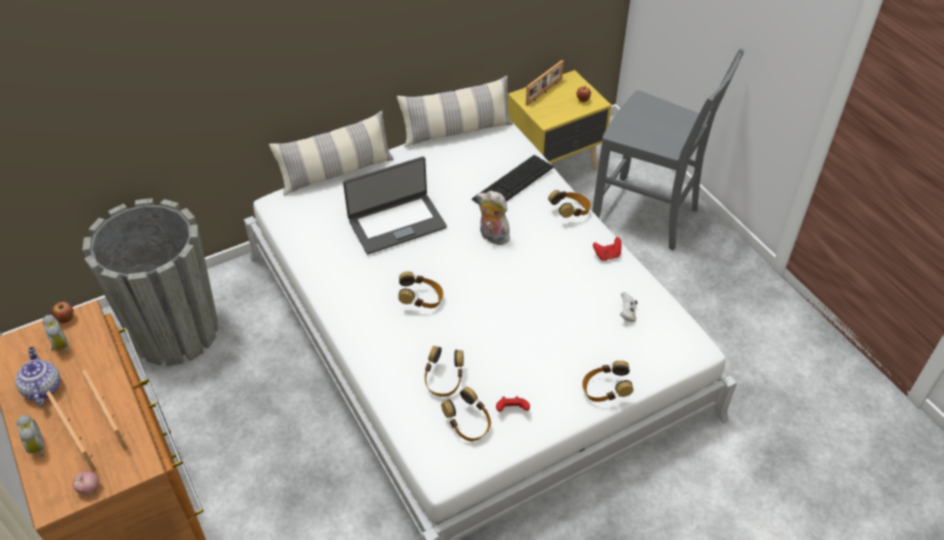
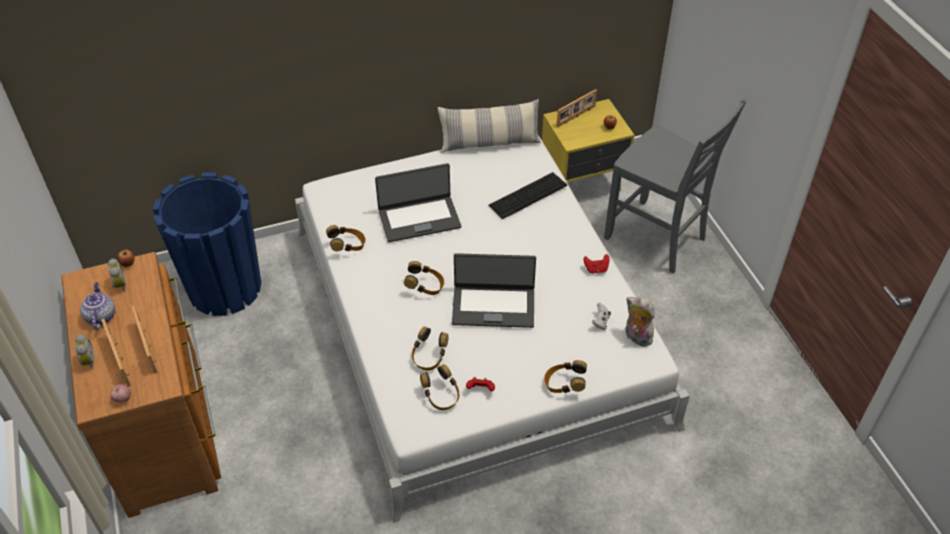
camera: 10 degrees right, 0 degrees up
(175, 332) = (224, 288): grey planter -> blue planter
(336, 173) = (377, 168): pillow -> none
(492, 237) = (499, 240): plush toy -> plush toy (636, 337)
(504, 311) = (493, 306): none -> laptop
(570, 212) = (573, 227): headphones -> headphones (348, 246)

